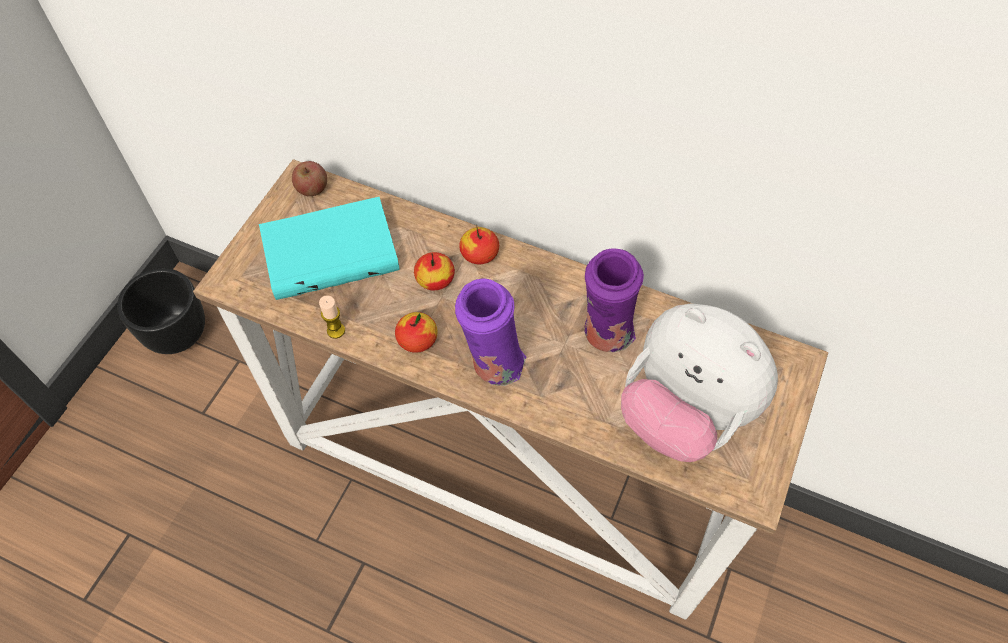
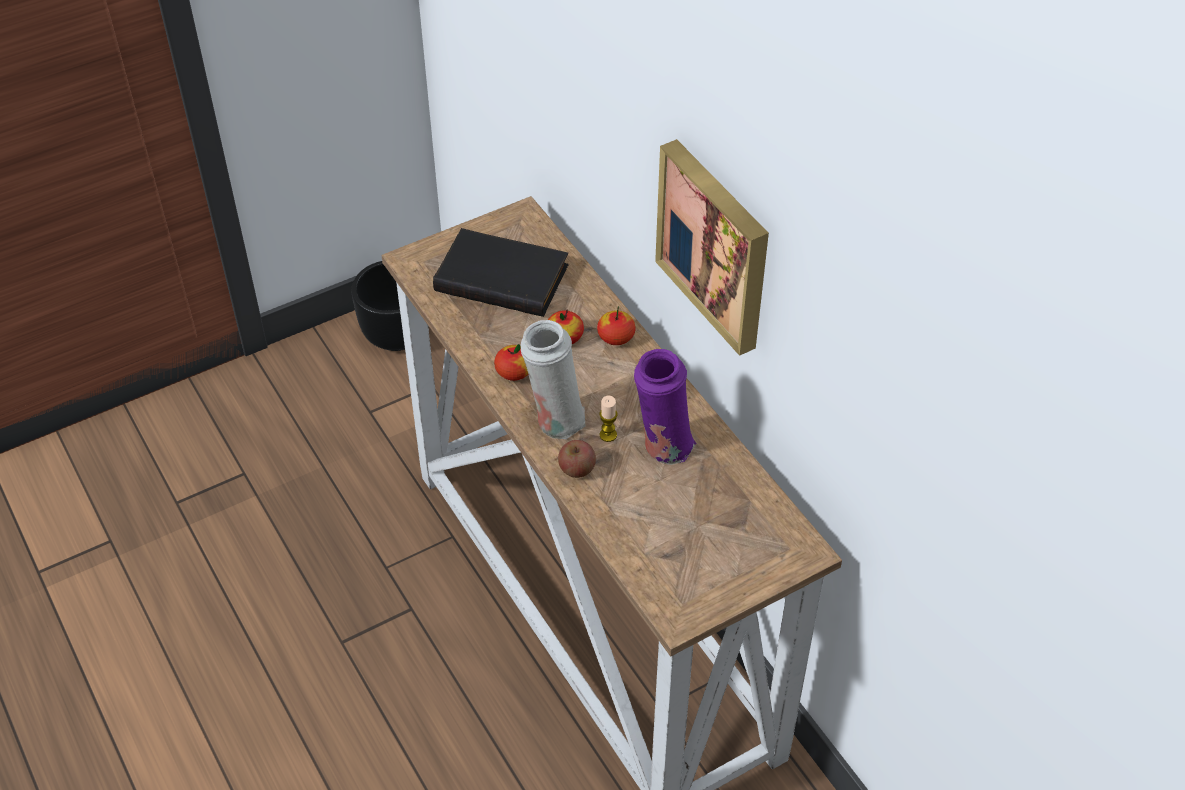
camera: 35 degrees right, 10 degrees down
(312, 188) = (527, 225): apple -> apple (577, 469)
(331, 250) = (503, 276): turquoise book -> black book
(336, 330) = (460, 334): candle -> candle (608, 435)
(493, 366) = (555, 420): purple vase -> white vase
(606, 118) = (716, 244): none -> picture
(683, 412) = (674, 532): plush toy -> none

